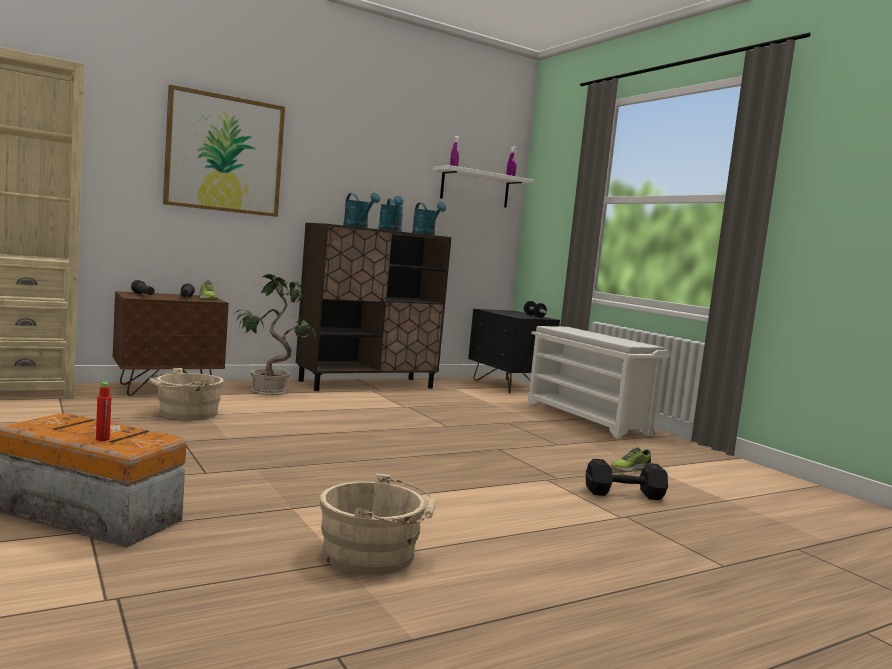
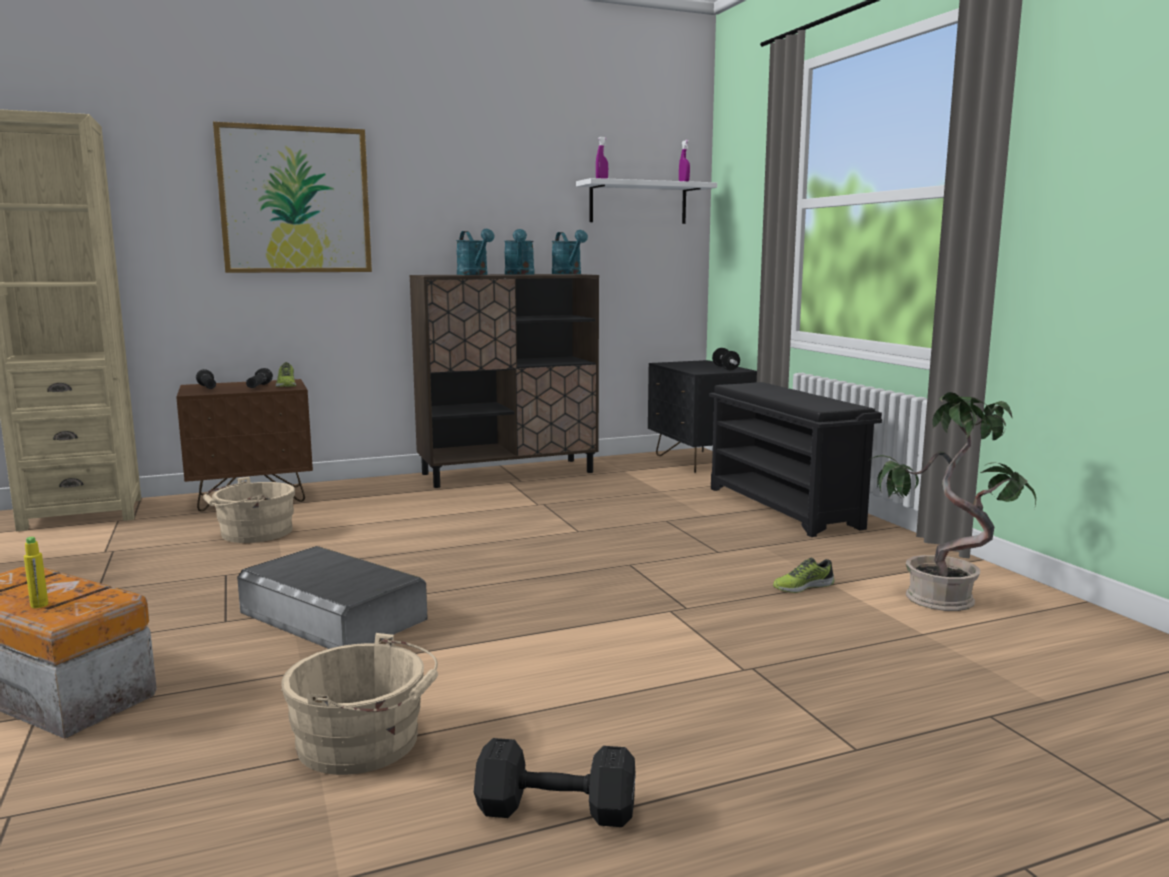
camera: 10 degrees right, 5 degrees up
(102, 439) = (39, 605): red bottle -> yellow bottle
(270, 391) = (378, 492): potted plant -> potted plant (941, 598)
(292, 472) = (333, 616): none -> grey storage box
(587, 419) = (784, 508): white shoe rack -> black shoe rack
(626, 494) = (773, 631): black dumbbell -> black dumbbell (559, 811)

